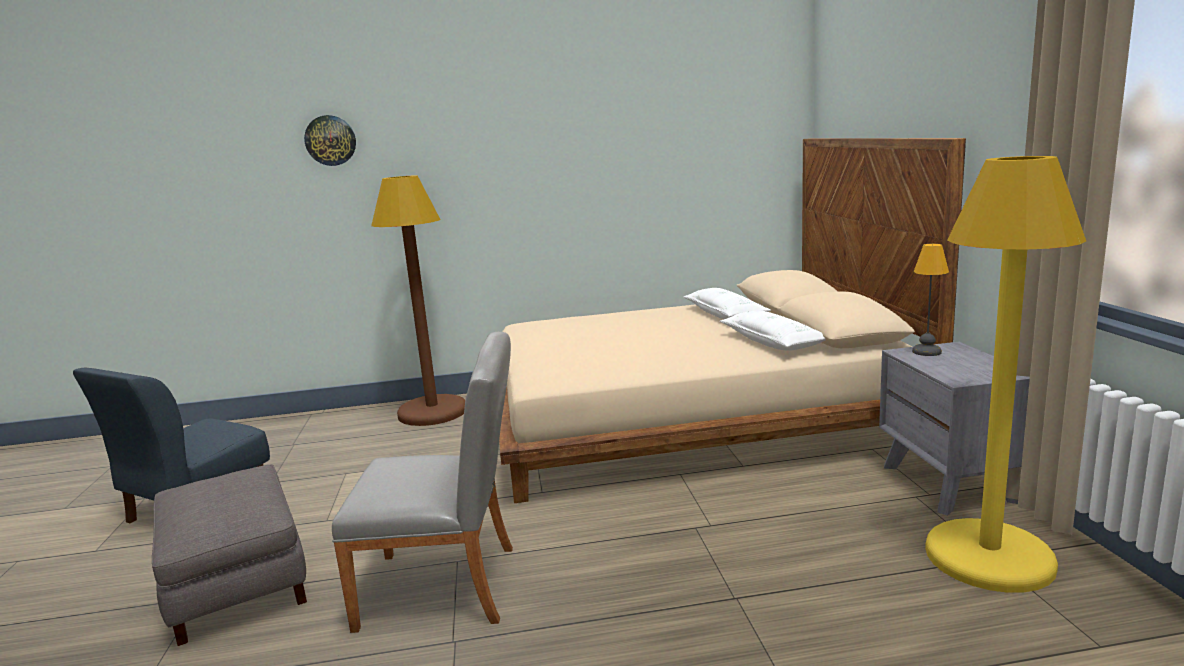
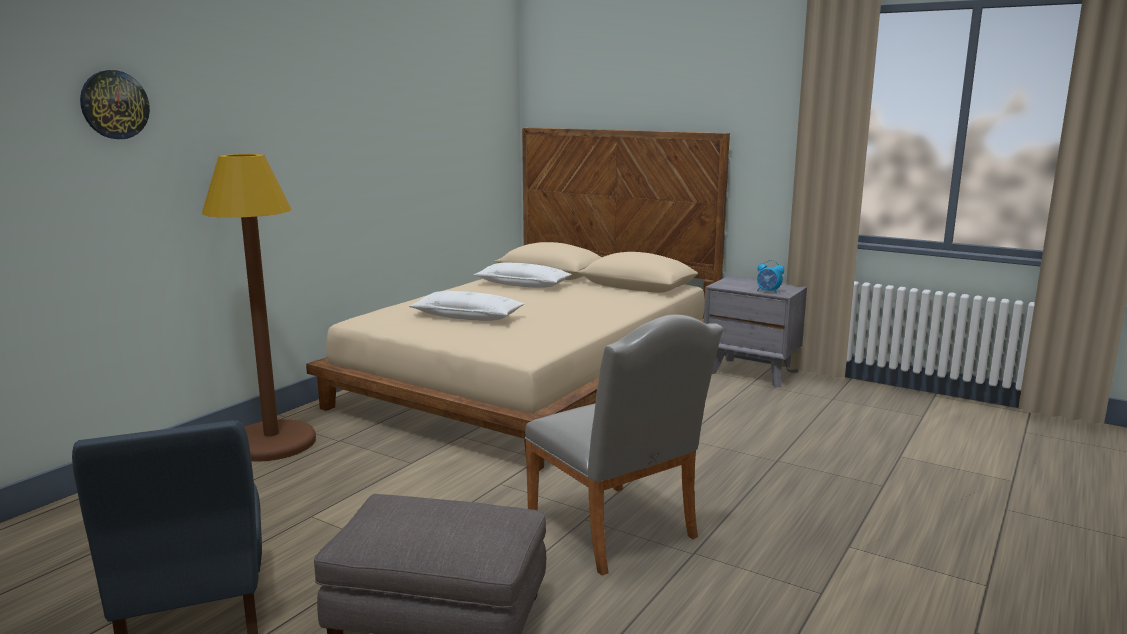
camera: 50 degrees left, 0 degrees up
(451, 586) = (617, 532): grey chair -> grey chair turned 105 degrees clockwise
(773, 342) = (612, 296): white pillow -> white pillow (467, 317)
(927, 351) = (729, 283): table lamp -> none
(946, 373) = (768, 291): none -> alarm clock
(989, 557) = (830, 399): yellow floor lamp -> none

